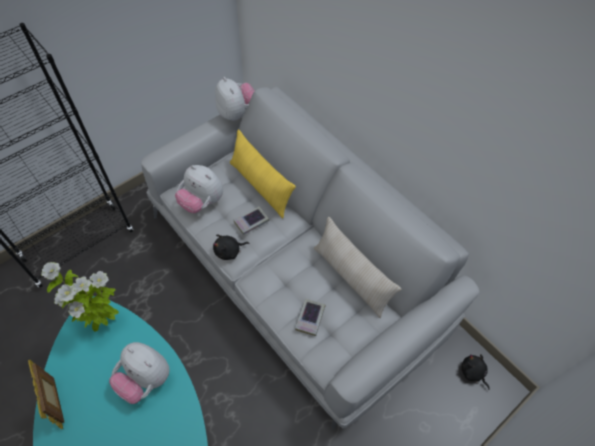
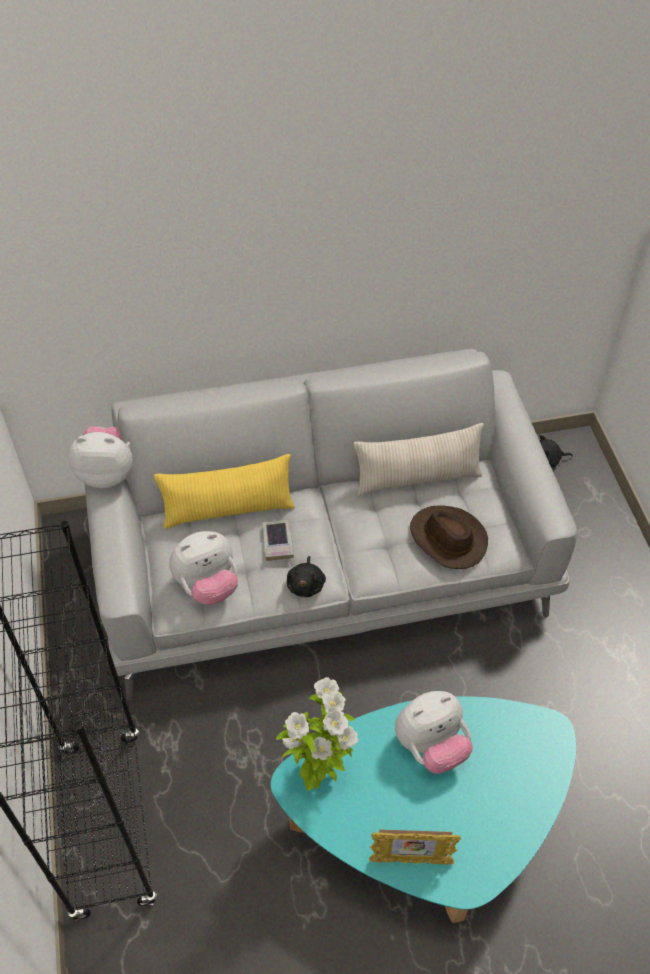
camera: 60 degrees left, 5 degrees down
(310, 318) = (447, 539): book -> brown hat

